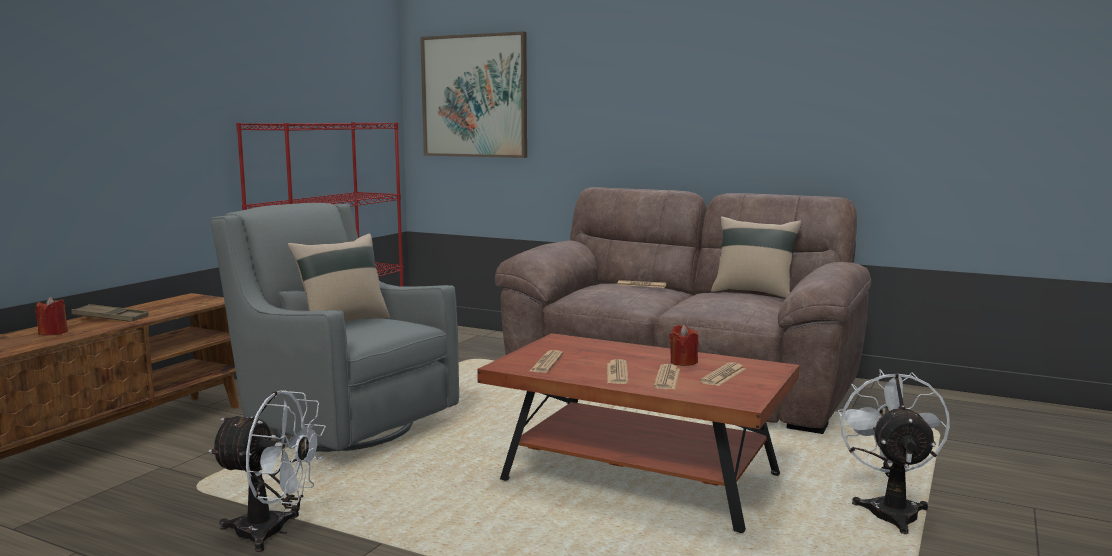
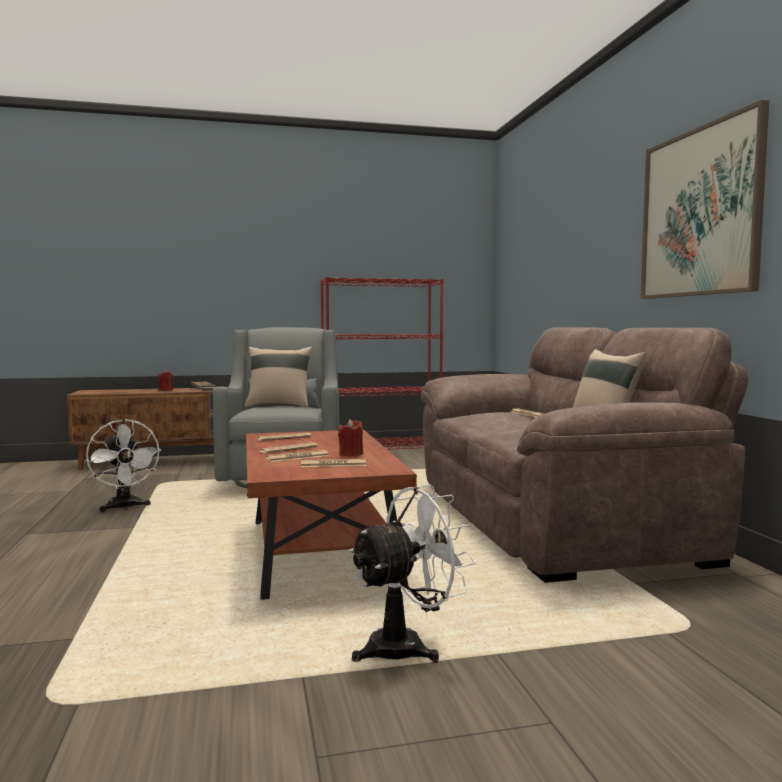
camera: 50 degrees right, 5 degrees down
(474, 96) = (522, 257): picture -> picture (699, 213)

